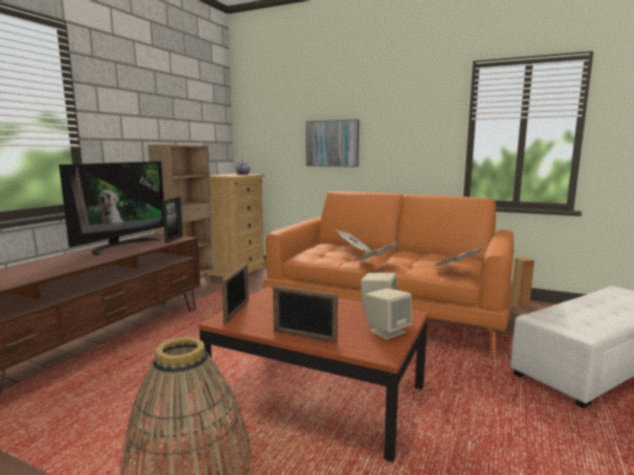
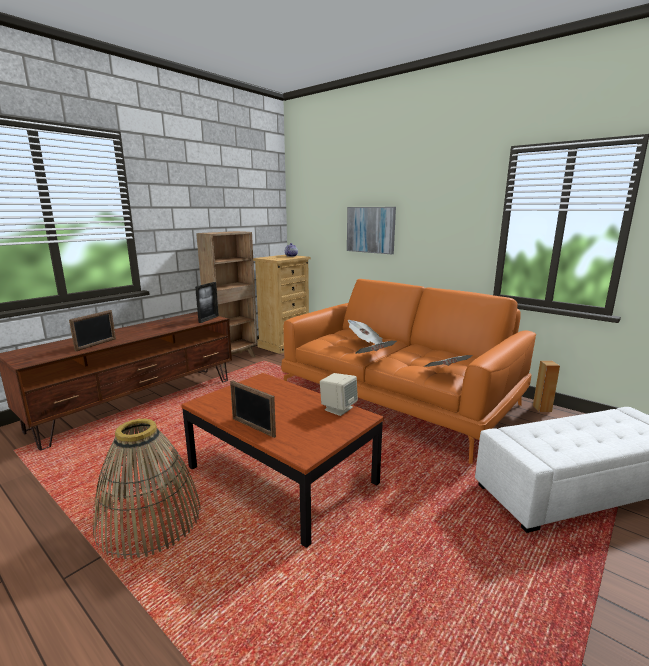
camera: 15 degrees right, 5 degrees up
(120, 246) = (162, 323): television -> none
(237, 312) = (219, 395): picture frame -> picture frame (96, 345)
(387, 331) = (327, 432): beige speaker -> none

